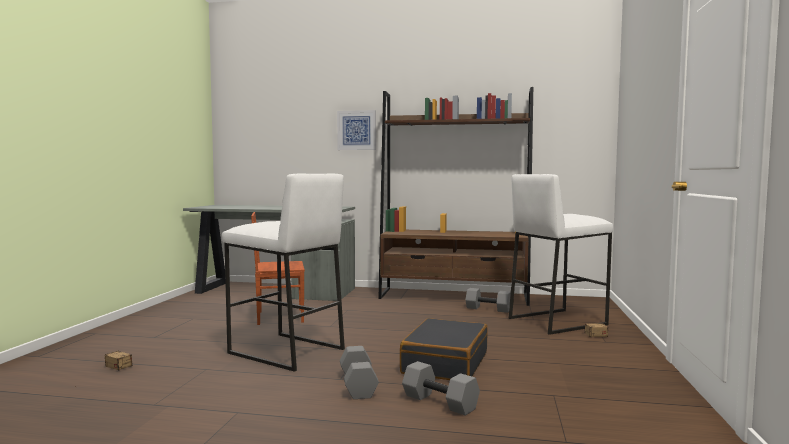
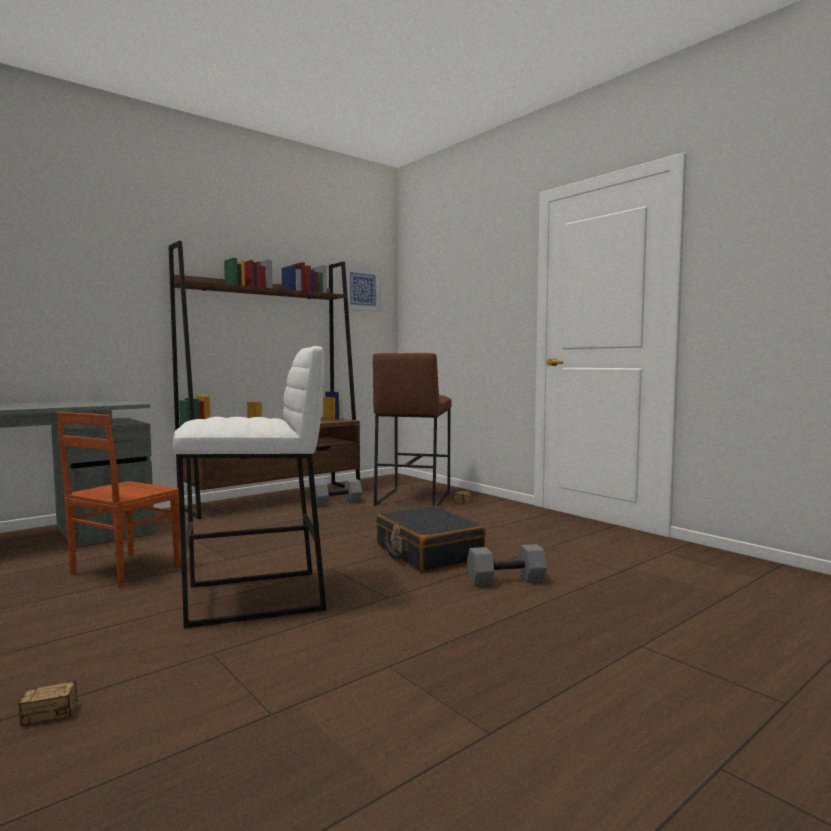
camera: 50 degrees left, 0 degrees up
(356, 130) = (120, 290): picture -> picture (361, 289)
(357, 385) = (416, 595): grey dumbbell -> none
(556, 321) = (412, 498): white stool -> brown stool

